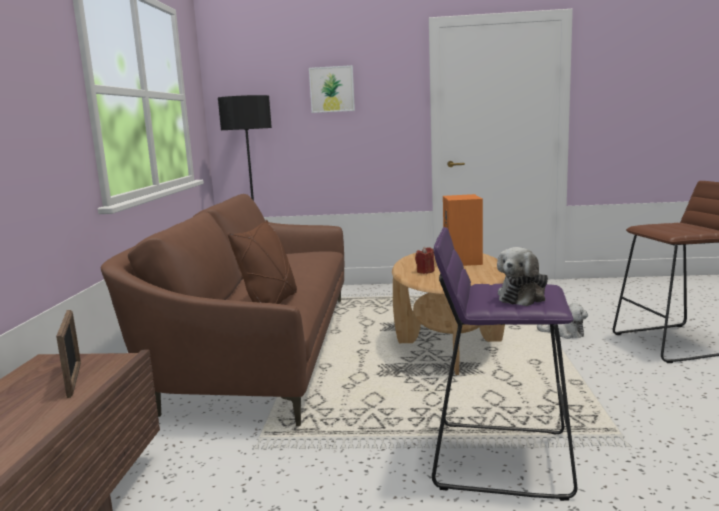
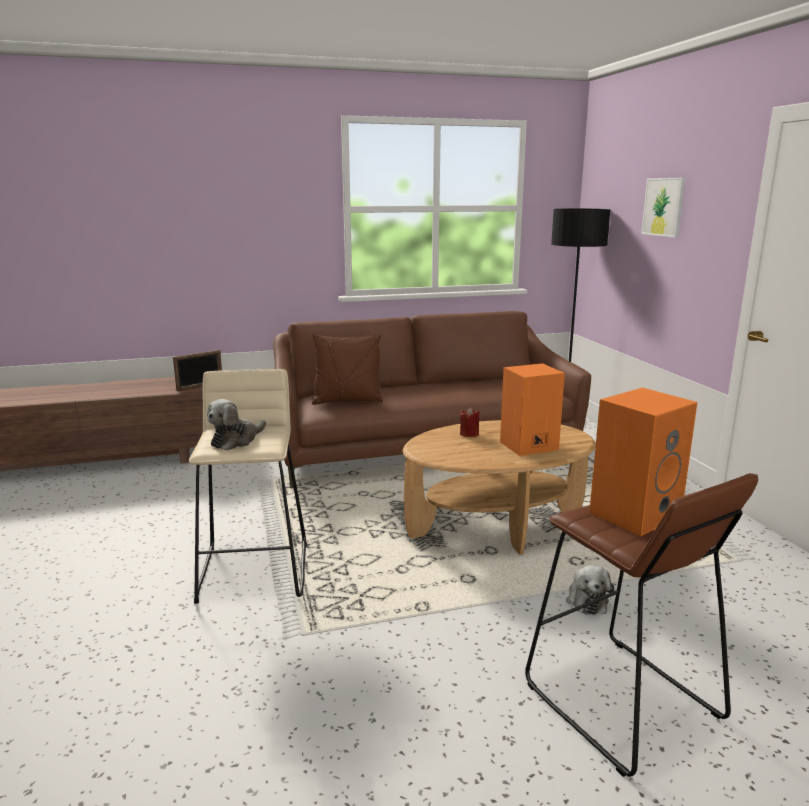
camera: 70 degrees right, 5 degrees up
(500, 458) = (255, 571): purple stool -> beige stool
(523, 296) = (236, 440): plush toy -> plush toy turned 75 degrees counterclockwise
(667, 226) = (634, 513): none -> orange speaker

